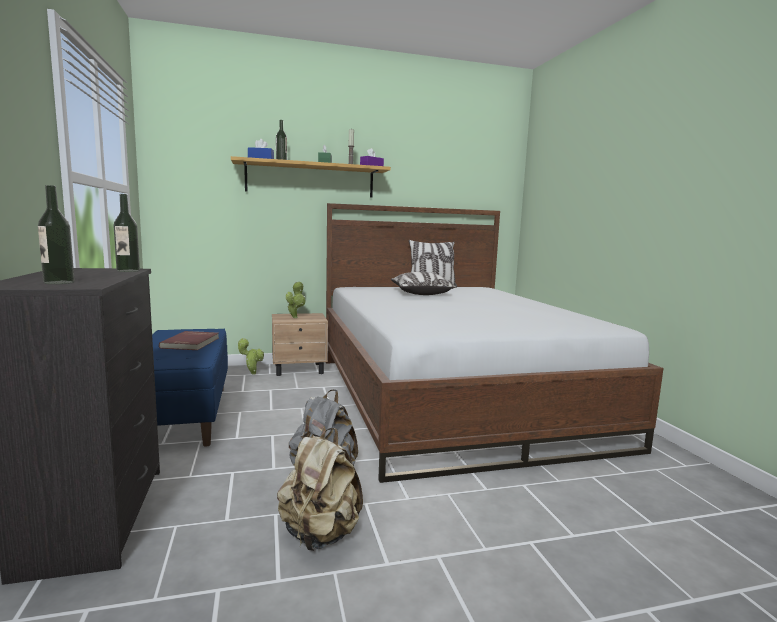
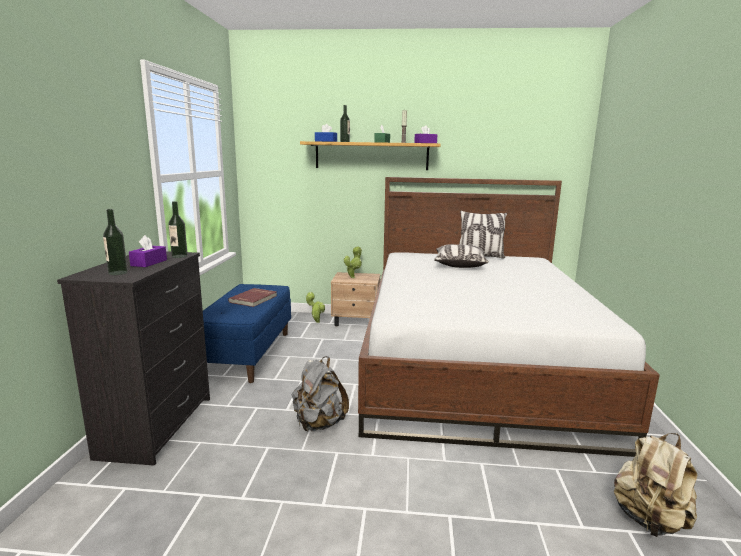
camera: 20 degrees right, 5 degrees up
(92, 275) = (149, 263): none -> purple tissue box
(320, 535) = (289, 470): beige backpack -> beige backpack (649, 520)

